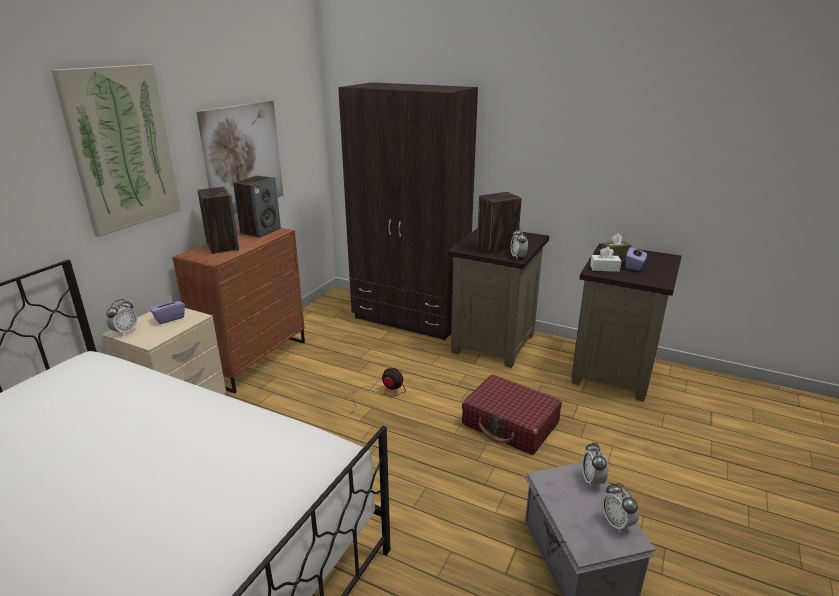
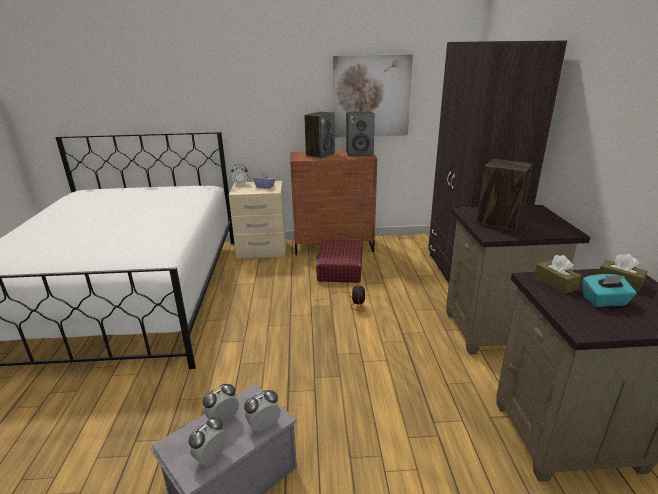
camera: 60 degrees right, 0 degrees up
(122, 148) = (269, 73): picture -> none
(510, 424) = (379, 381): red suitcase -> red suitcase (340, 269)
(518, 257) = (494, 235): alarm clock -> alarm clock (223, 420)
(604, 268) = (555, 283): white tissue box -> brown tissue box
(634, 266) = (604, 301): purple tissue box -> turquoise tissue box

